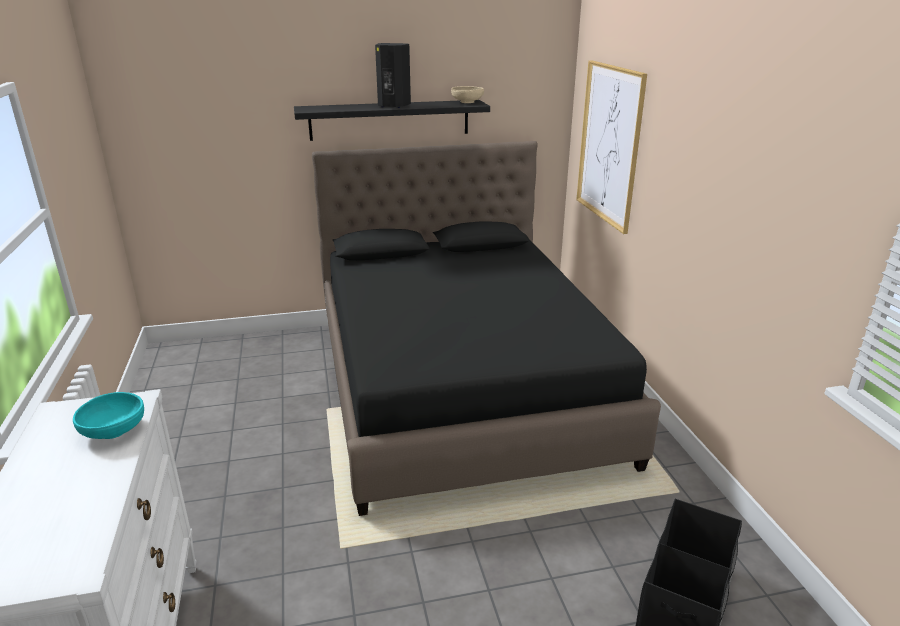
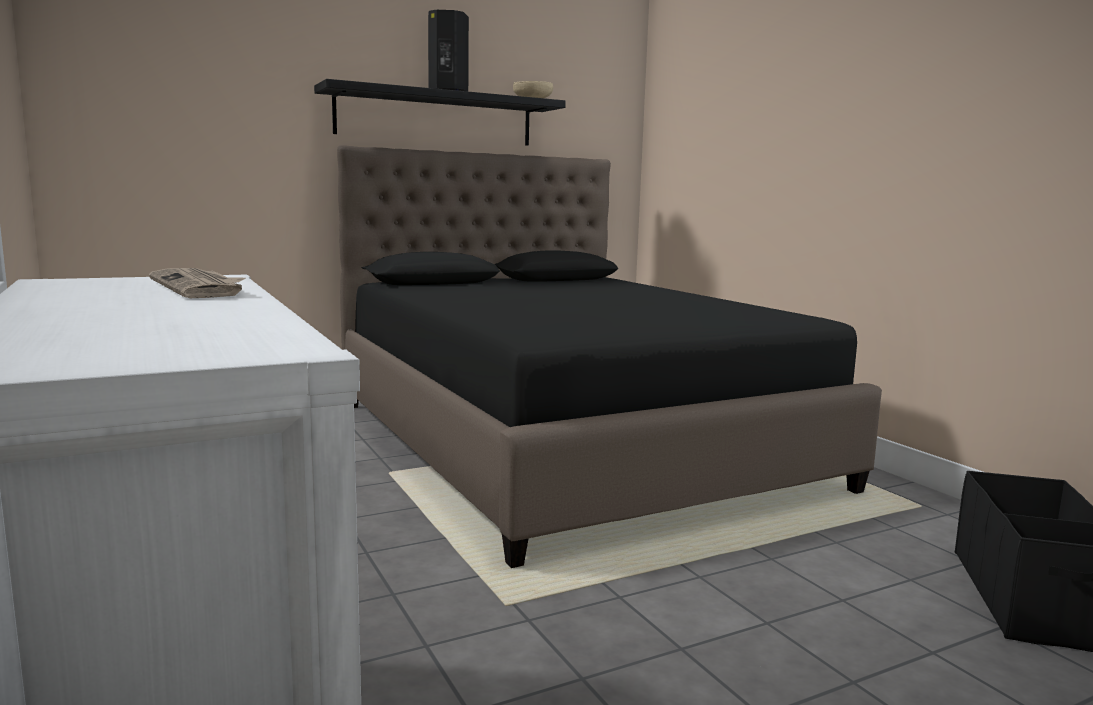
camera: 15 degrees left, 15 degrees down
(114, 430) = (199, 287): turquoise bowl -> newspaper
(609, 144) = (711, 143): picture -> none

